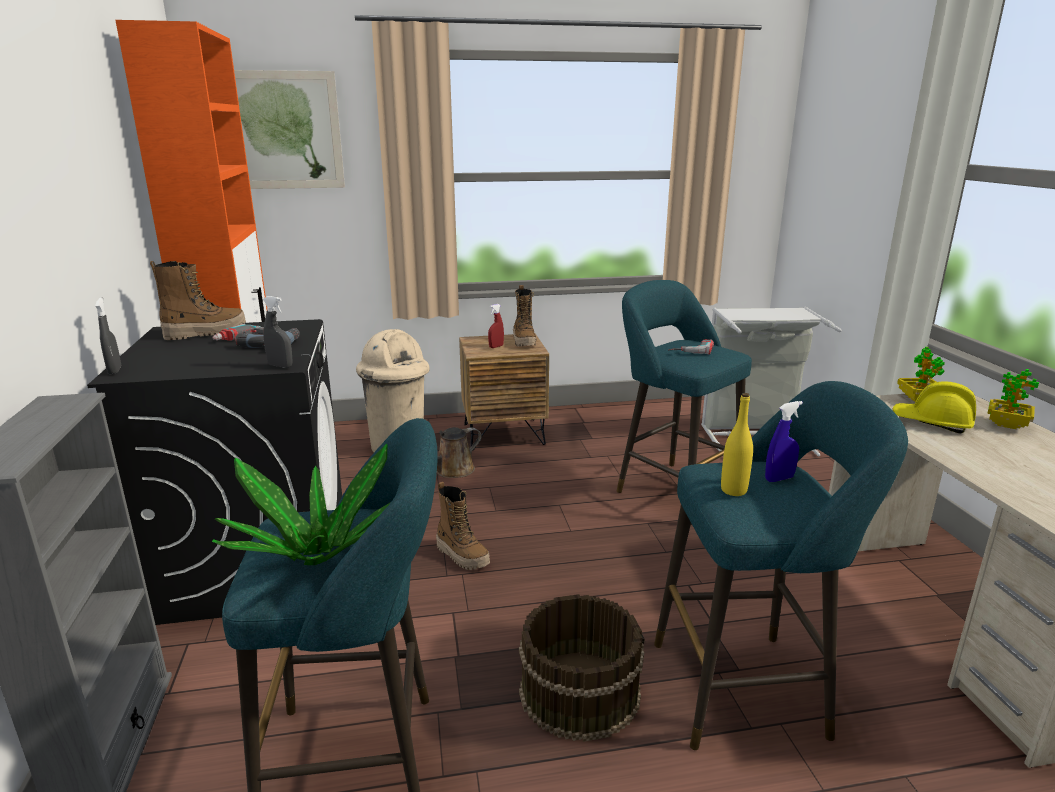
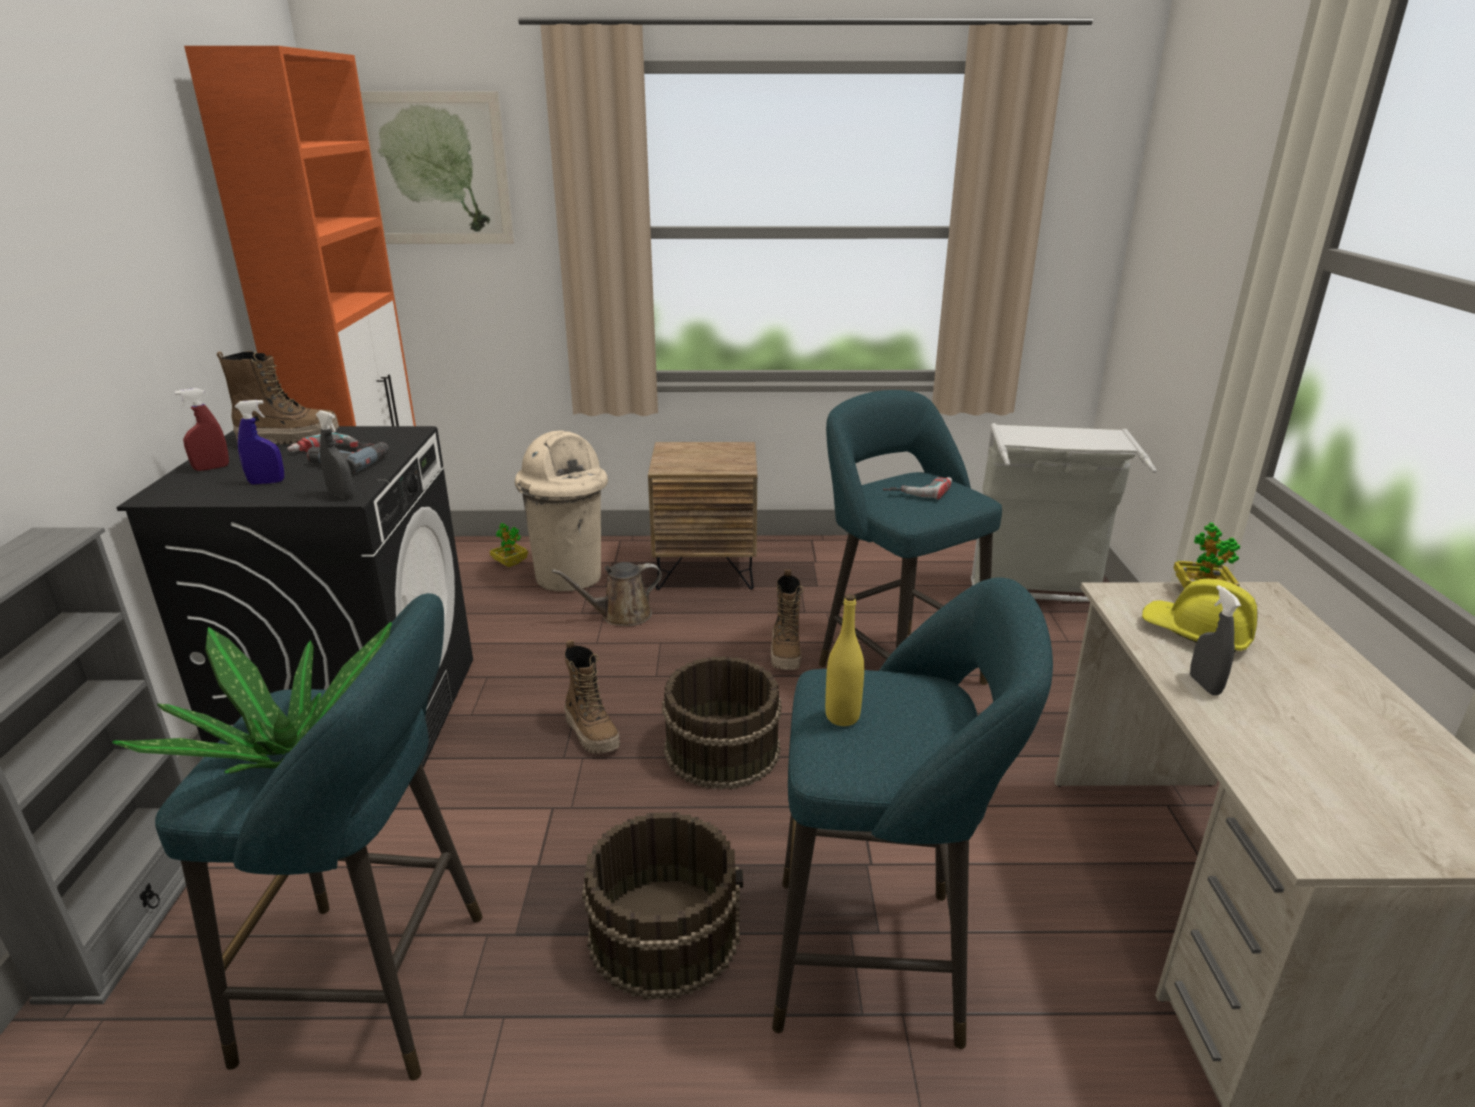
camera: 10 degrees right, 5 degrees up
(115, 370) = (157, 489): grey spray bottle -> grey spray bottle (1204, 685)
(496, 346) = (694, 459): red spray bottle -> red spray bottle (211, 468)
(524, 342) = (733, 454): boot -> boot (786, 653)
(567, 557) = (720, 750): none -> brown bucket
(779, 479) = (914, 705): blue spray bottle -> blue spray bottle (267, 482)
(1007, 424) = (1308, 647): potted plant -> potted plant (510, 563)

